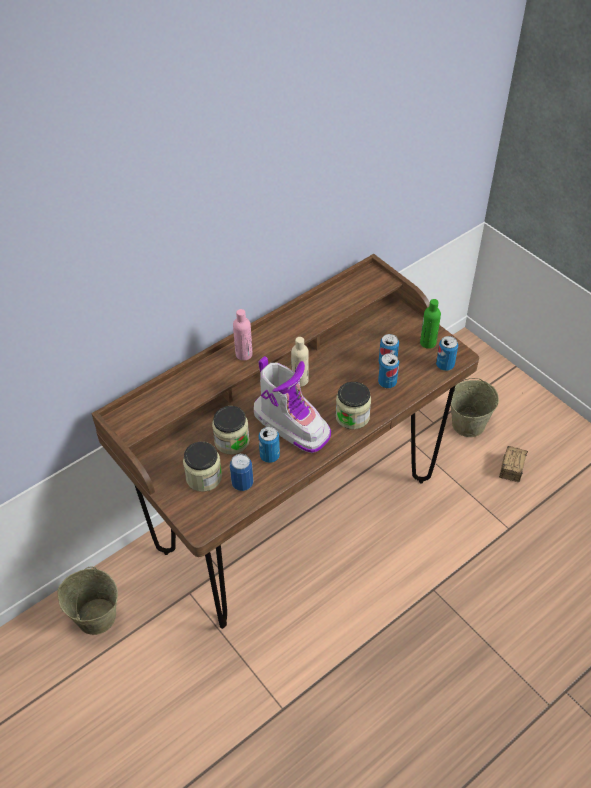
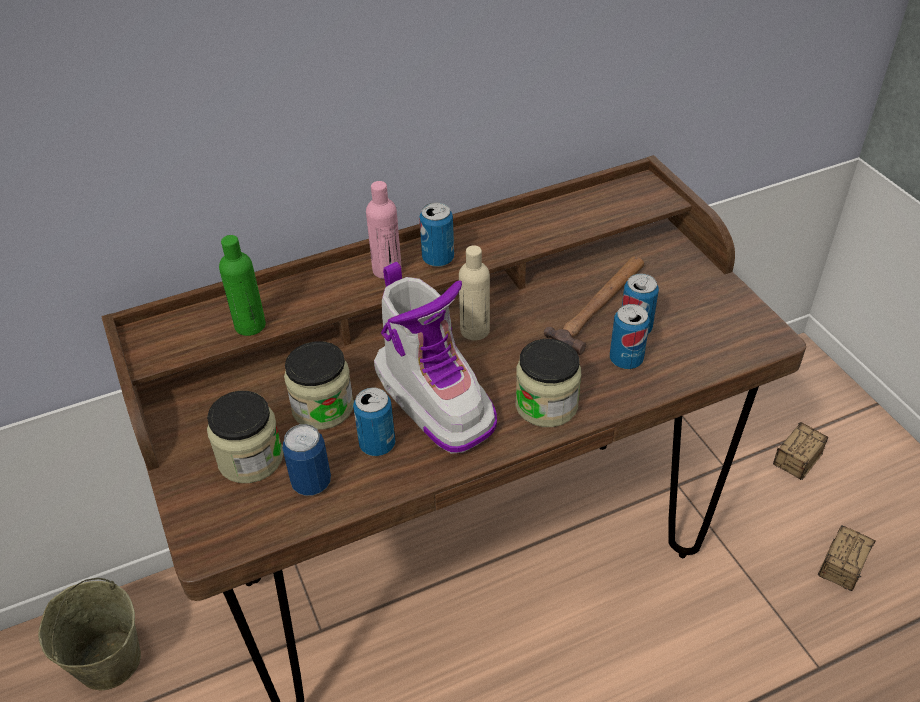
camera: 15 degrees right, 5 degrees down
(365, 352) = (600, 306): none -> hammer
(428, 343) = (716, 308): green bottle -> green bottle (250, 325)
(445, 365) = (739, 348): can -> can (438, 259)
(468, 423) = (782, 478): beige bucket -> storage box

